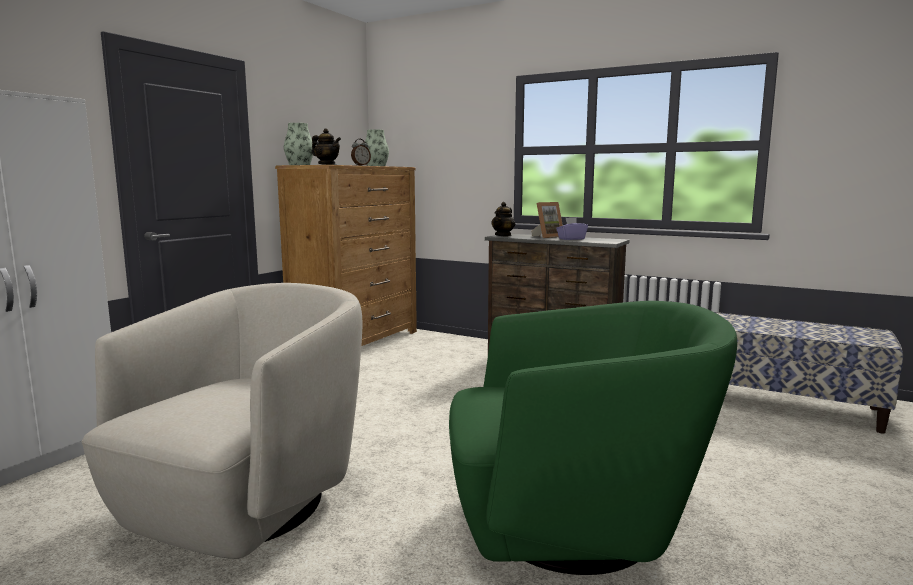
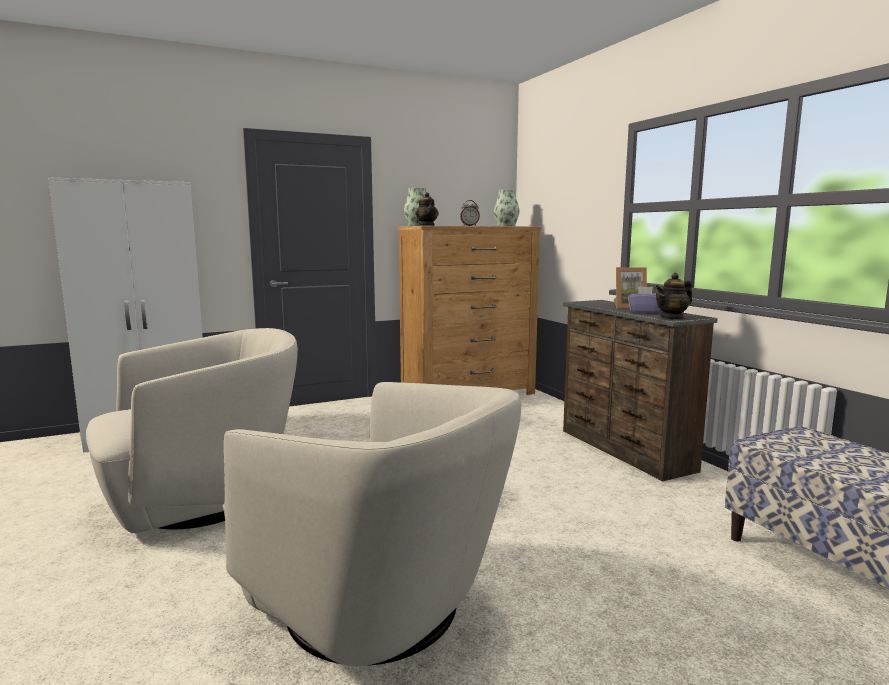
camera: 35 degrees right, 0 degrees up
(503, 235) = (586, 302): teapot -> teapot (672, 318)
(574, 524) = (375, 608): green armchair -> beige armchair

